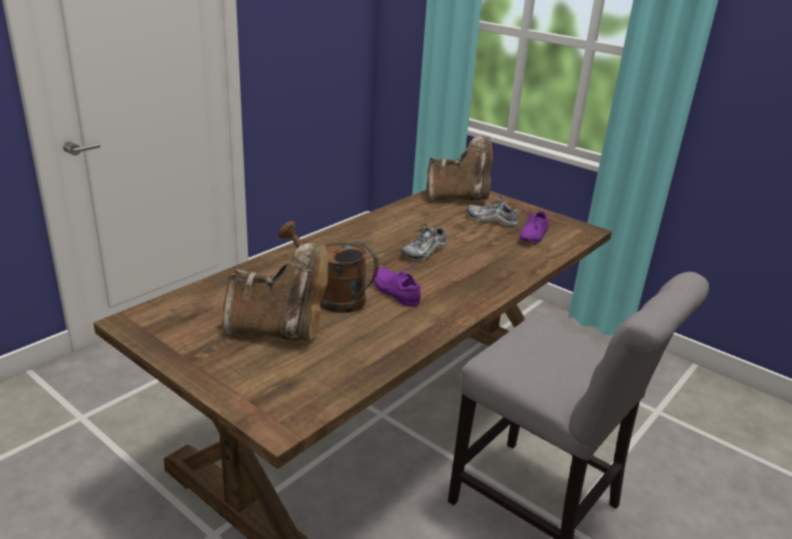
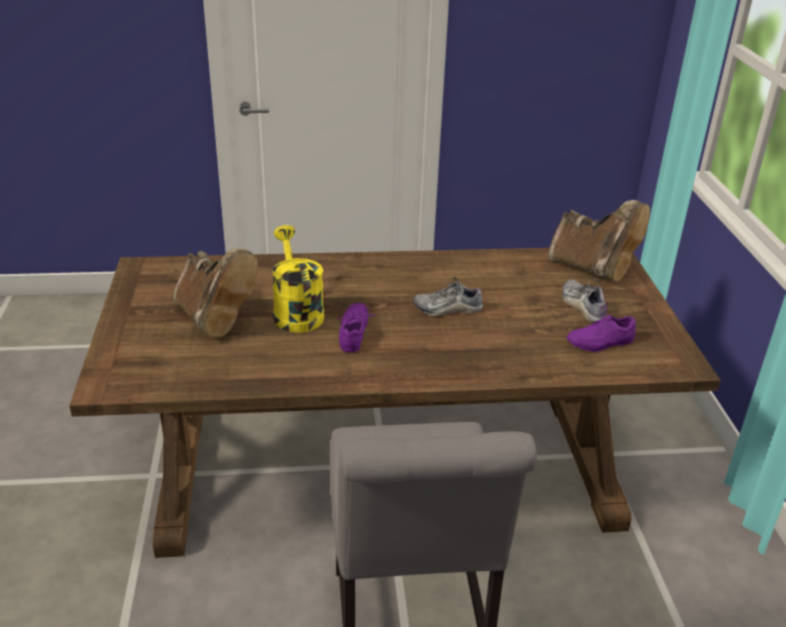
camera: 45 degrees right, 5 degrees up
(331, 296) = (296, 312): brown watering can -> yellow watering can

